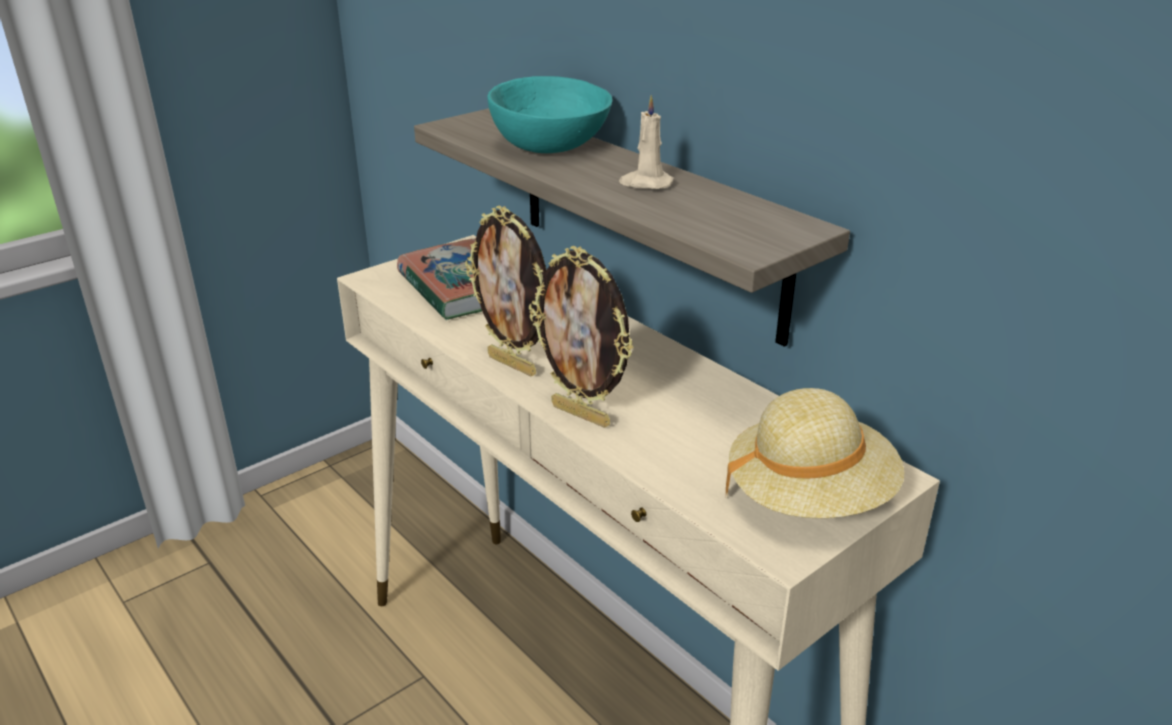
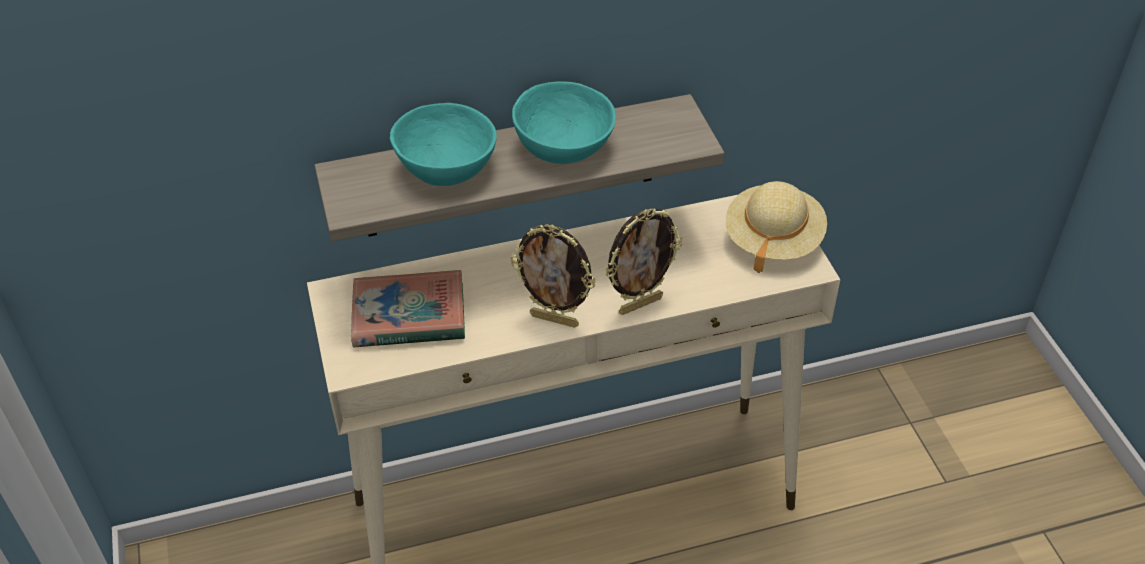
camera: 65 degrees left, 15 degrees up
(513, 365) = (555, 319): picture frame -> picture frame turned 45 degrees clockwise
(645, 183) = (562, 146): beige candle -> turquoise bowl

